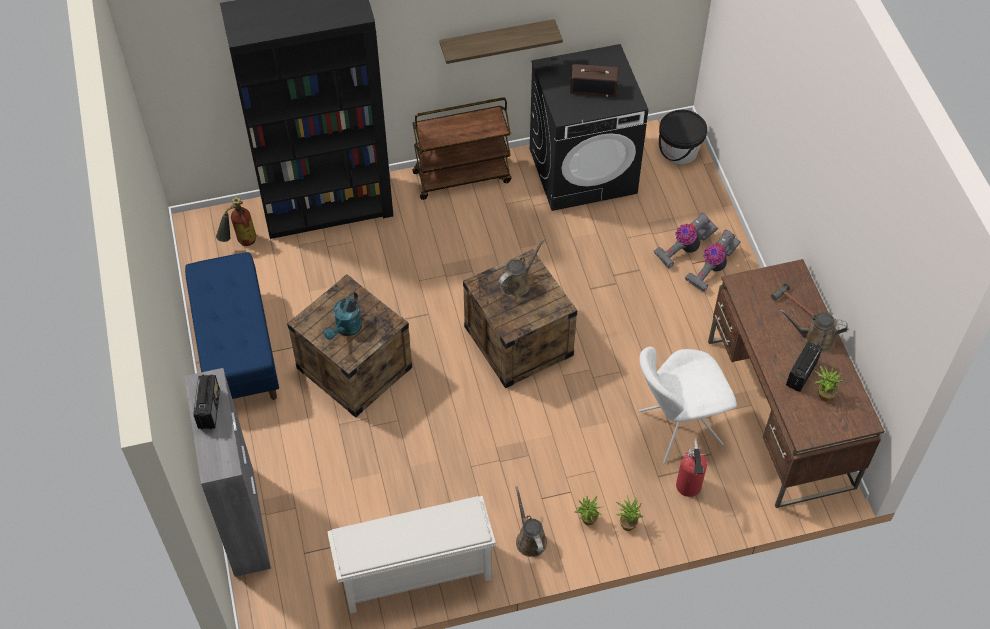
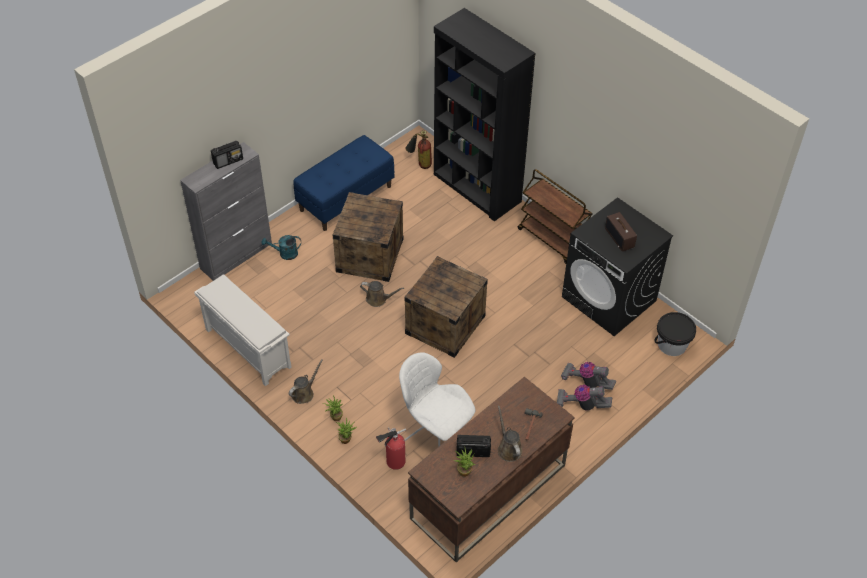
camera: 60 degrees right, 5 degrees down
(346, 329) = (362, 219): turquoise watering can -> turquoise watering can (285, 254)
(497, 41) = (601, 165): shelf -> none
(517, 283) = (454, 282): brown watering can -> brown watering can (378, 299)

